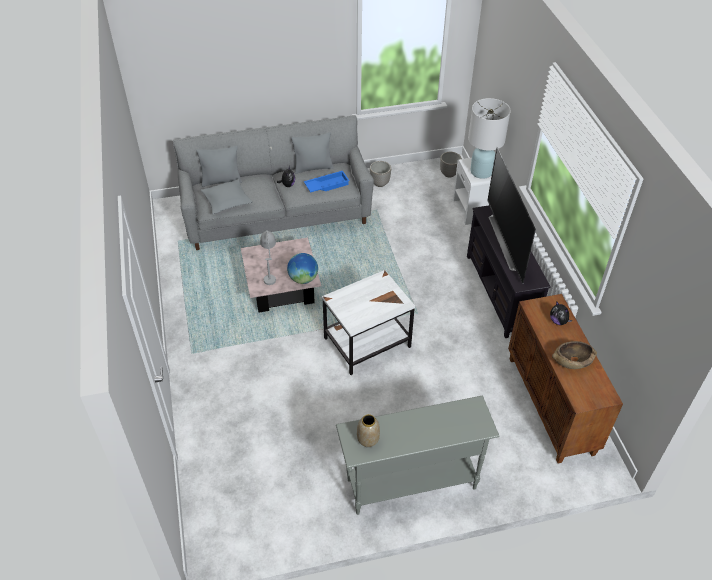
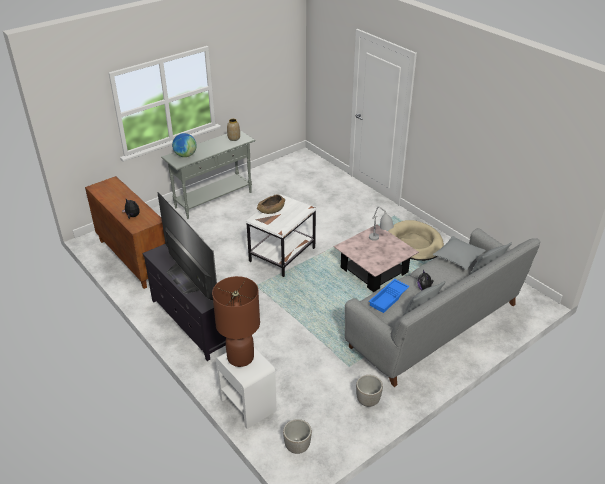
camera: 155 degrees right, 10 degrees down
(209, 304) = (414, 243): none -> beige dog bed
(303, 279) = (350, 245): globe -> globe (185, 155)
(481, 172) = (240, 357): white table lamp -> brown table lamp
(572, 361) = (120, 198): brown bowl -> brown bowl (271, 210)

